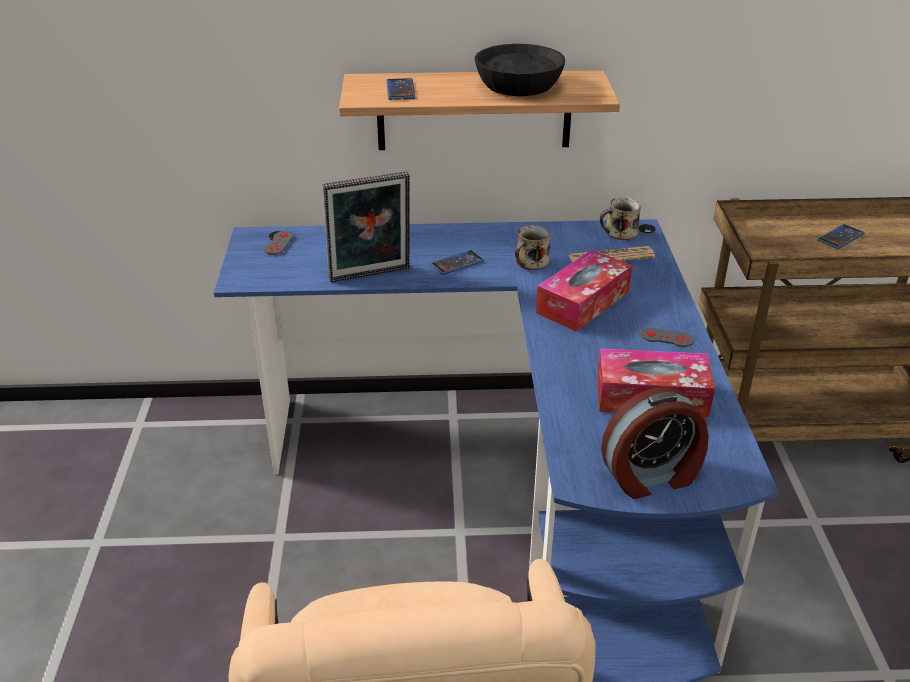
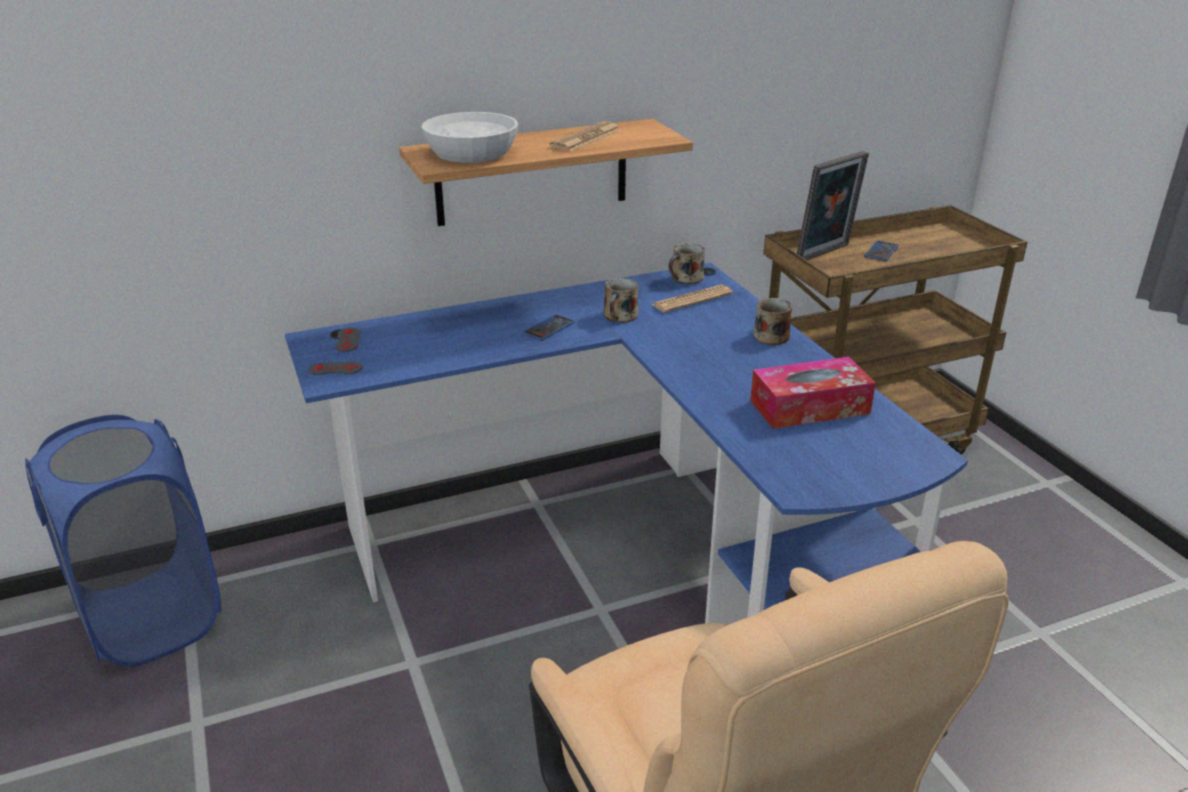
camera: 20 degrees left, 5 degrees down
(102, 443) = (150, 618): none -> blue laundry basket
(371, 276) = (468, 354): picture frame -> picture frame (826, 254)
(400, 90) = (472, 153): phone -> white bowl
(518, 86) = (586, 138): black bowl -> newspaper
(583, 302) = (693, 341): tissue box -> none
(652, 477) = (856, 472): alarm clock -> none
(664, 310) = (770, 335): none -> mug
(666, 337) = (788, 357): grey game controller -> grey game controller (335, 369)

